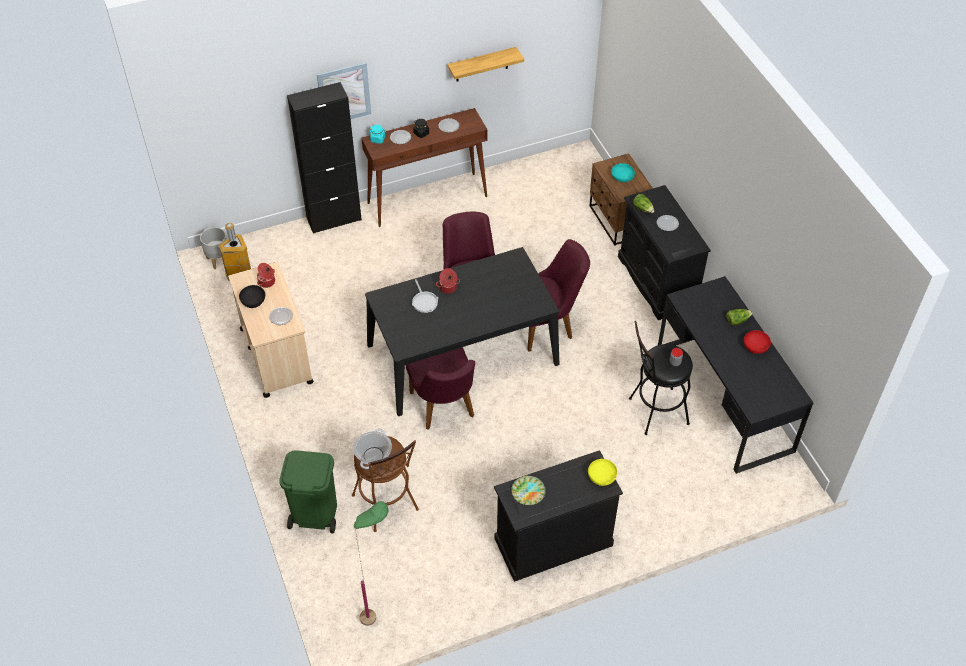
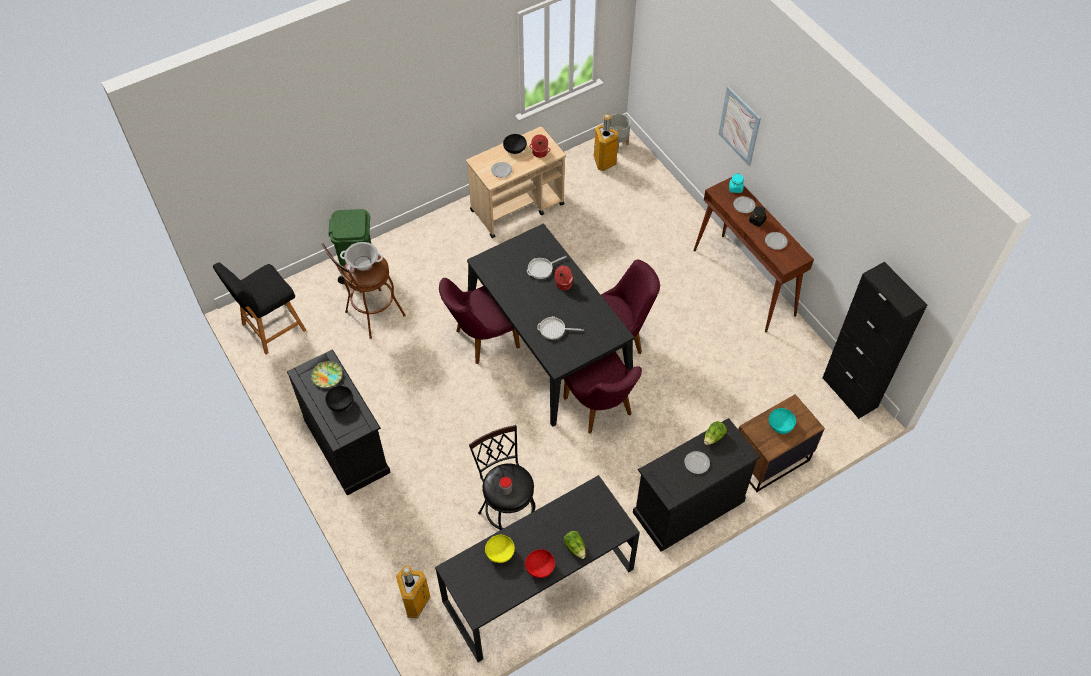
camera: 80 degrees right, 5 degrees up
(334, 219) = (692, 214): black cabinet -> black cabinet (849, 392)
(379, 611) = (271, 329): green floor lamp -> black stool
(482, 64) = (836, 230): shelf -> none
(502, 302) = (554, 329): none -> frying pan
(565, 482) = (340, 403): none -> black bowl
(602, 477) = (348, 432): yellow bowl -> yellow bowl (500, 553)
(736, 496) = (414, 603): none -> trash can

